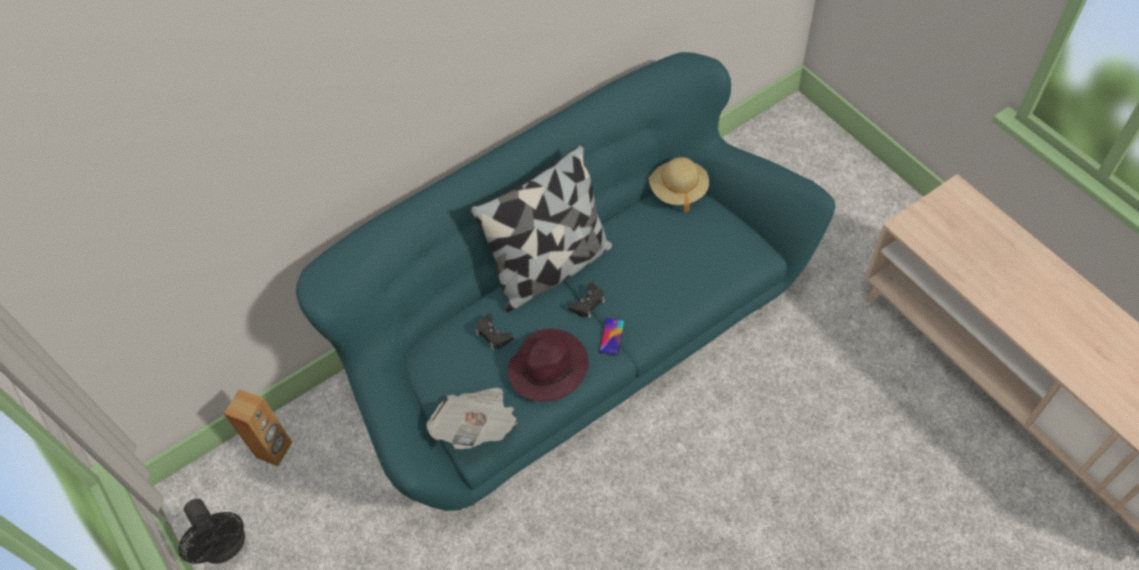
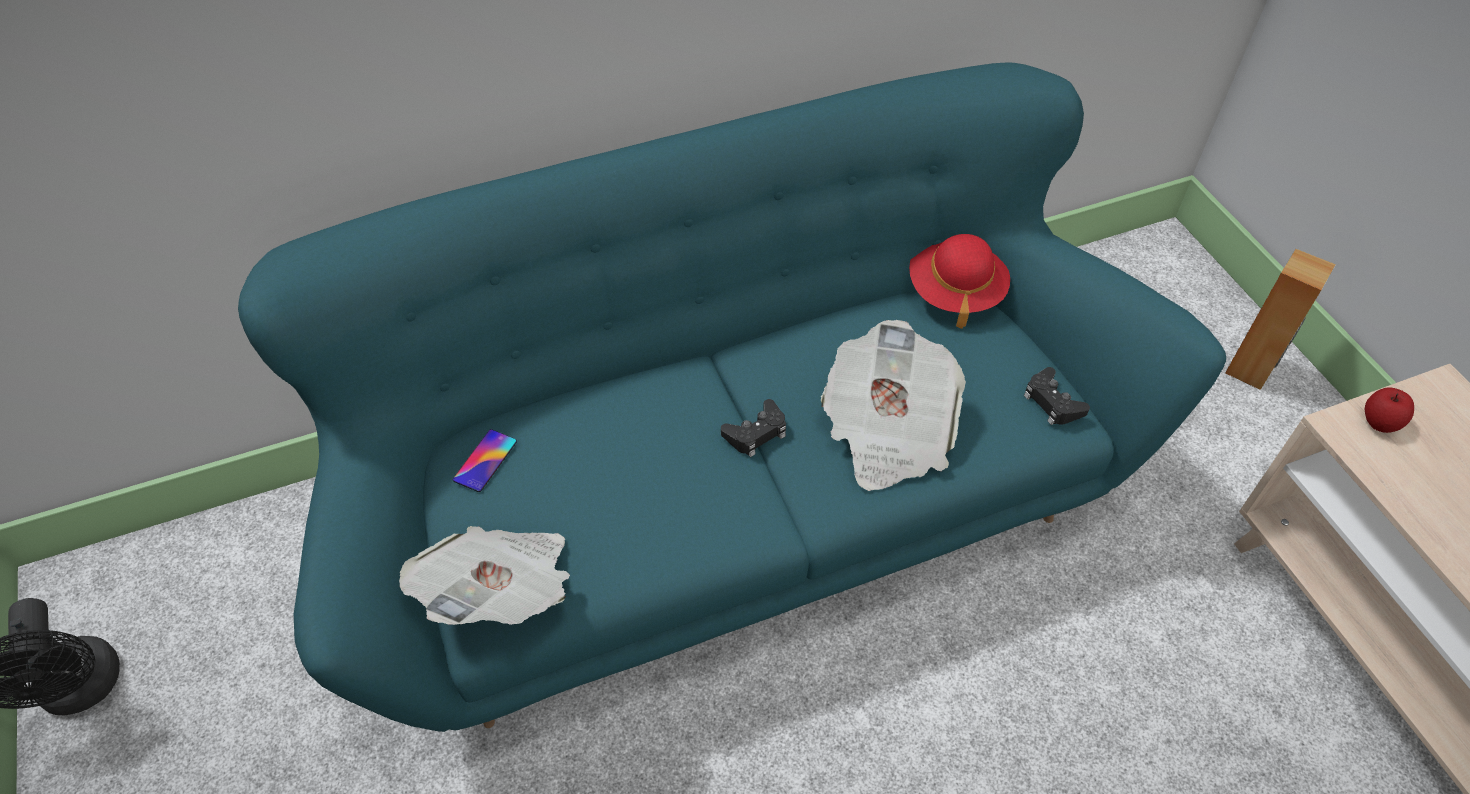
camera: 10 degrees right, 5 degrees down
(274, 450) = (221, 556): brown speaker -> brown speaker (1250, 369)
(493, 335) = (583, 446): black game controller -> black game controller (1052, 402)
(549, 367) = (658, 521): purple hat -> none
(550, 267) = (713, 364): pillow -> none
(612, 336) = (780, 496): phone -> phone (485, 461)
(660, 285) = (887, 431): none -> newspaper
(677, 189) = (955, 291): beige hat -> red hat
(923, 218) = (1379, 422): none -> apple

